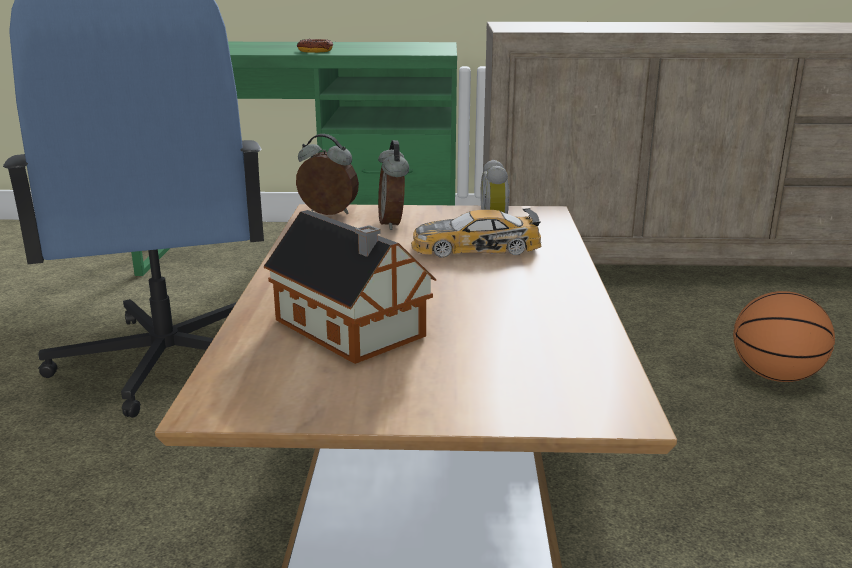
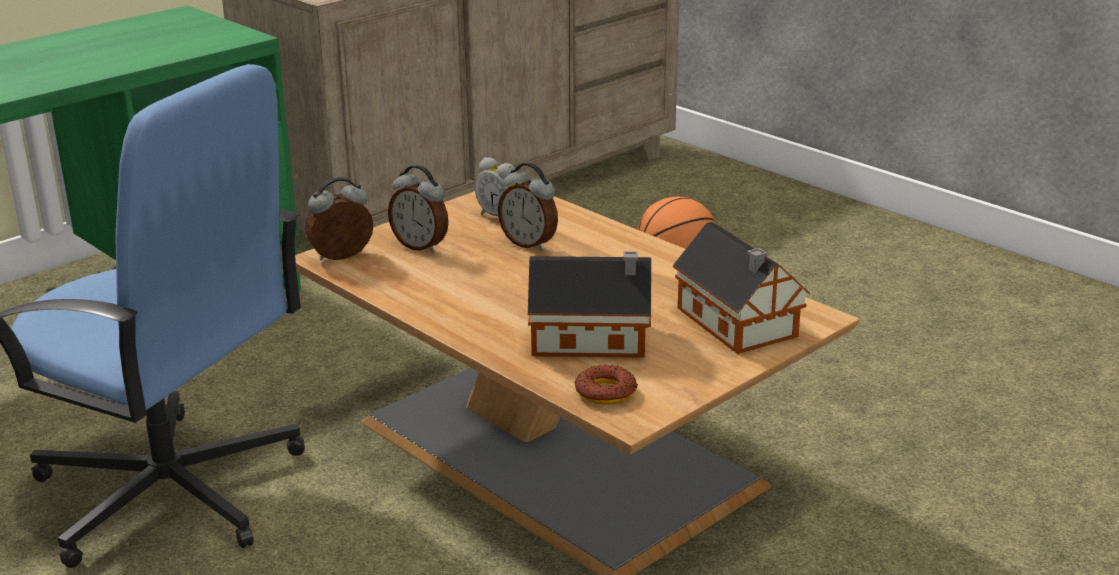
camera: 45 degrees left, 5 degrees up
(315, 51) = (100, 66): donut -> donut (606, 392)
(475, 247) = (529, 244): toy car -> alarm clock
(511, 379) = (738, 325): none -> toy house

